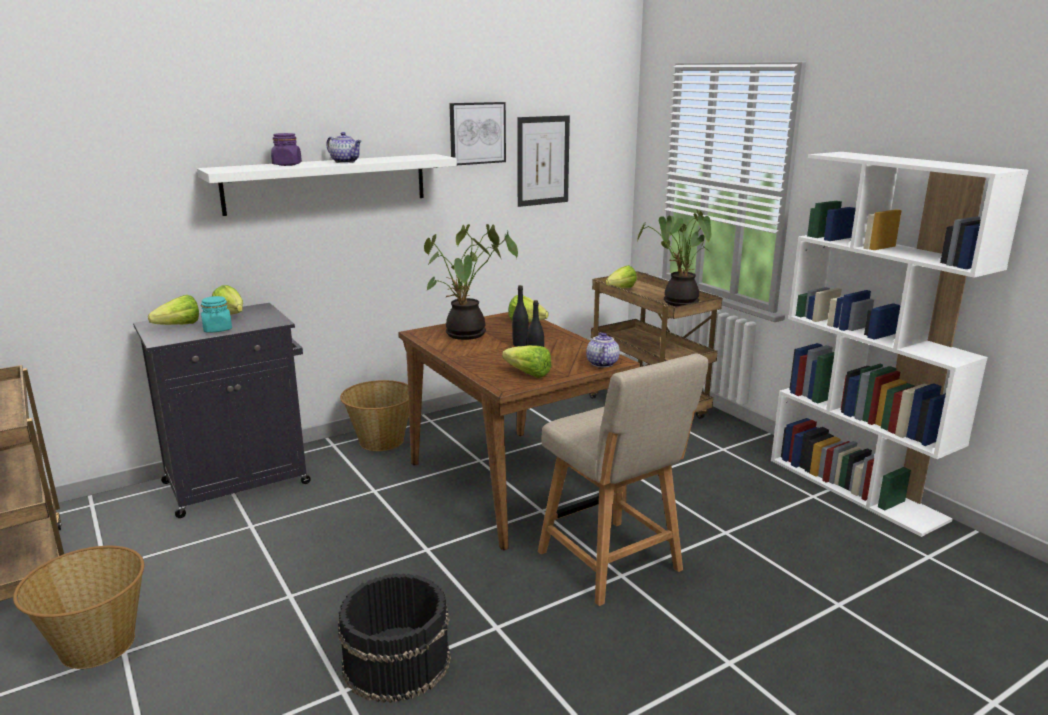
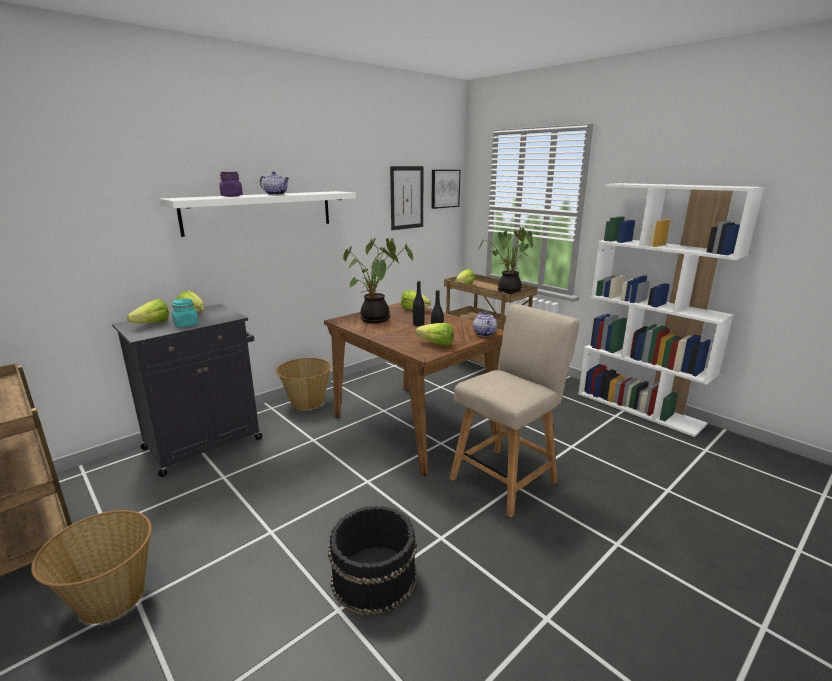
camera: 10 degrees left, 0 degrees up
(477, 133) = (364, 177): picture -> picture (444, 188)
(613, 564) = (506, 478): beige chair -> beige chair turned 90 degrees counterclockwise

